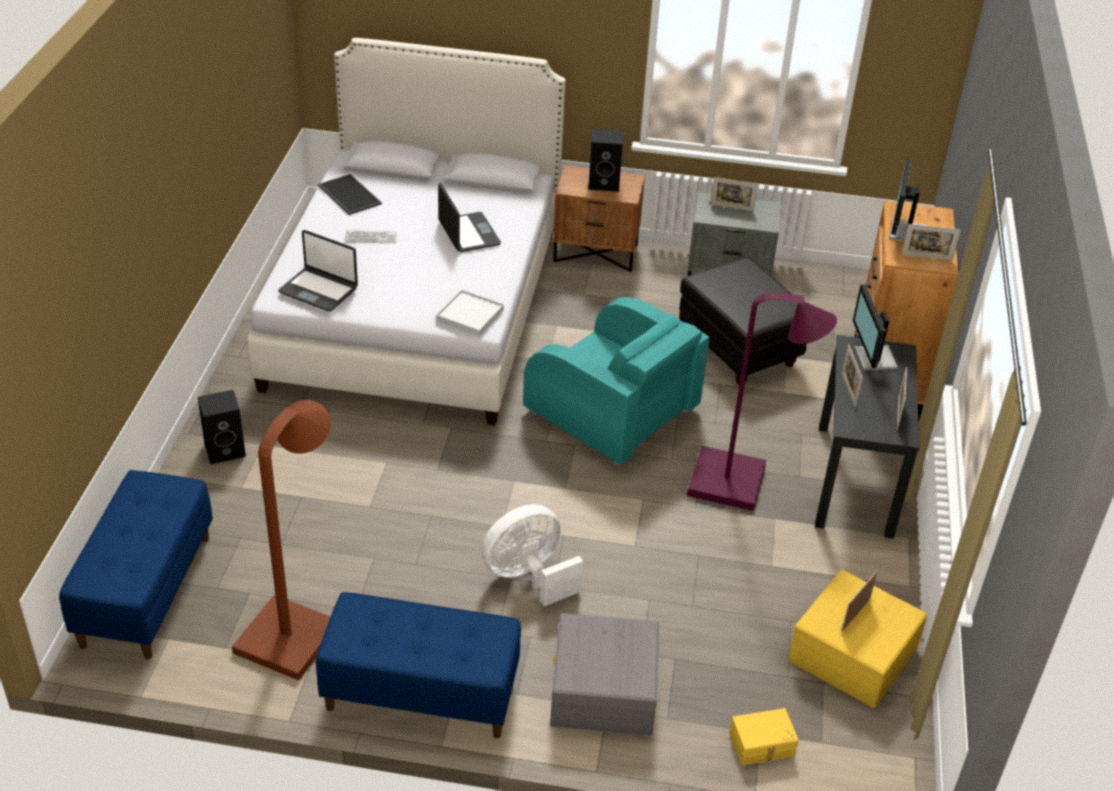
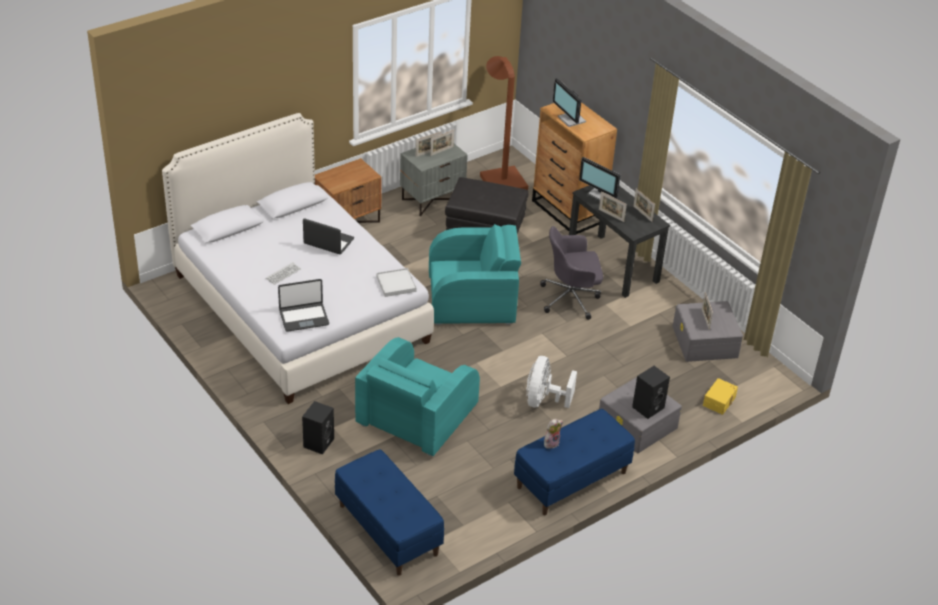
camera: 45 degrees left, 0 degrees up
(295, 629) = (480, 495): brown floor lamp -> brown floor lamp (500, 178)
(348, 194) = (231, 258): tray -> none
(360, 493) = (416, 416): none -> turquoise armchair
(392, 613) = (551, 442): none -> plush toy
(605, 183) = (348, 174): black speaker -> black speaker (648, 407)
(740, 484) = (571, 298): purple floor lamp -> grey office chair
(852, 654) = (705, 342): yellow storage box -> grey storage box
(926, 257) = (595, 127): picture frame -> picture frame (441, 151)

